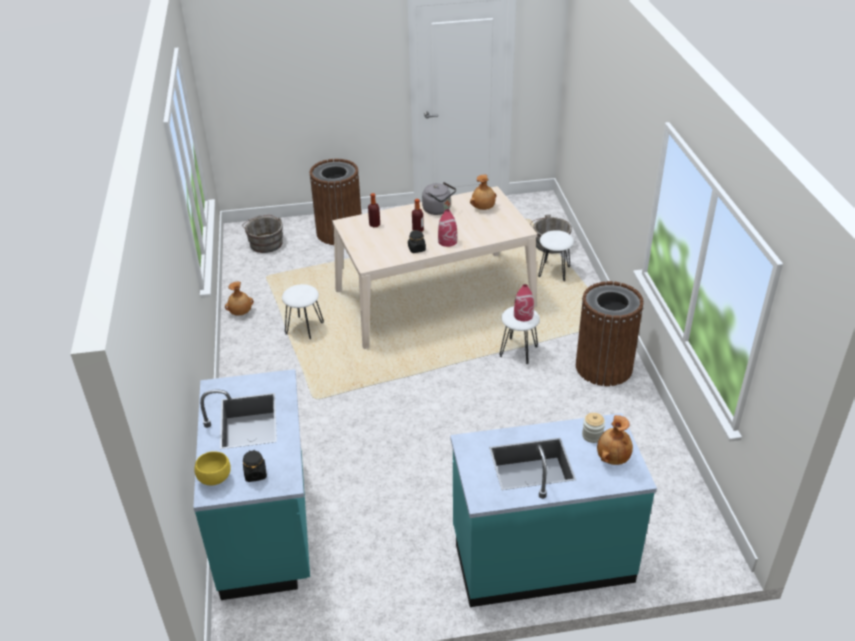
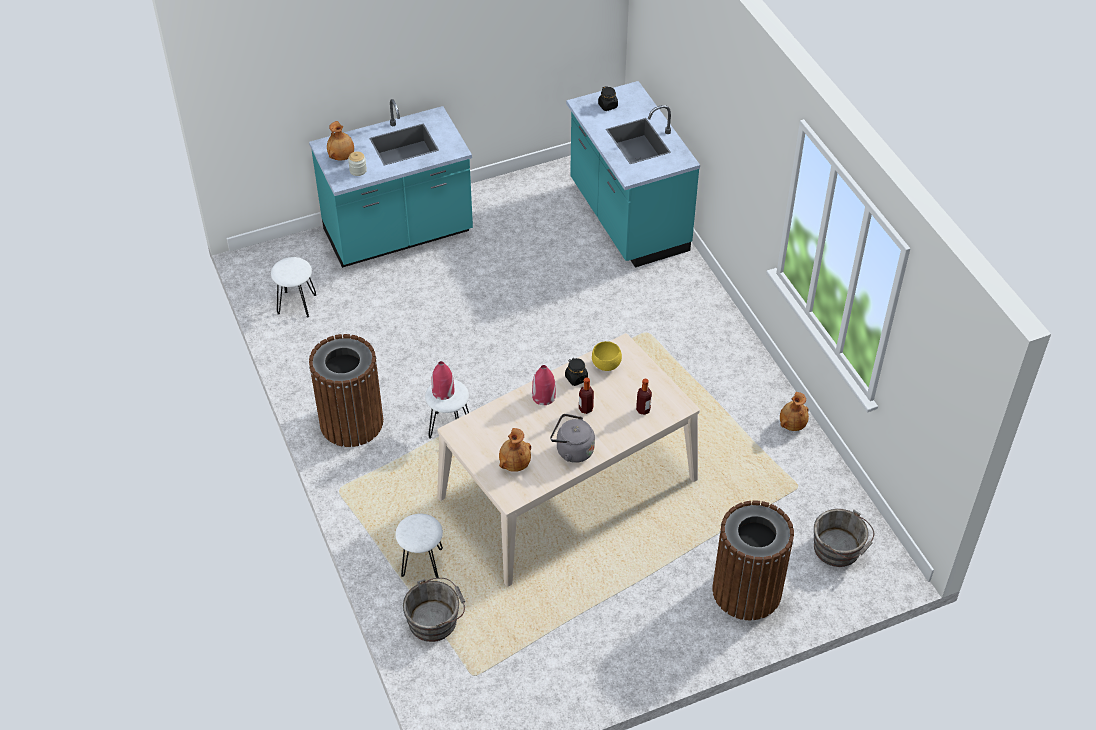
camera: 165 degrees right, 10 degrees up
(215, 478) = (635, 99): yellow bowl -> yellow bowl (606, 366)
(304, 328) = (704, 415): white stool -> white stool (297, 304)

